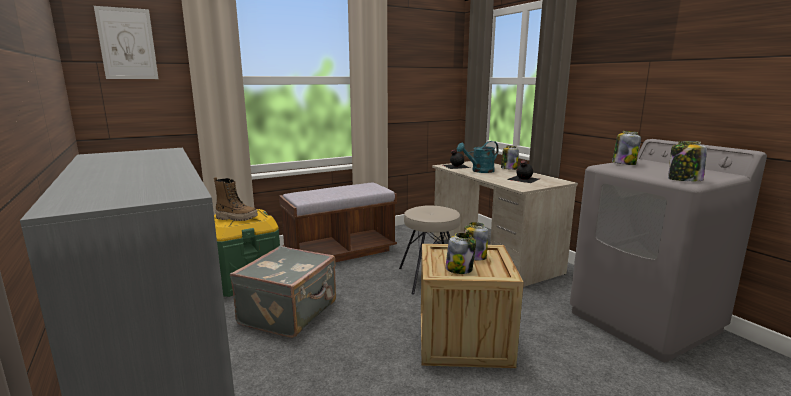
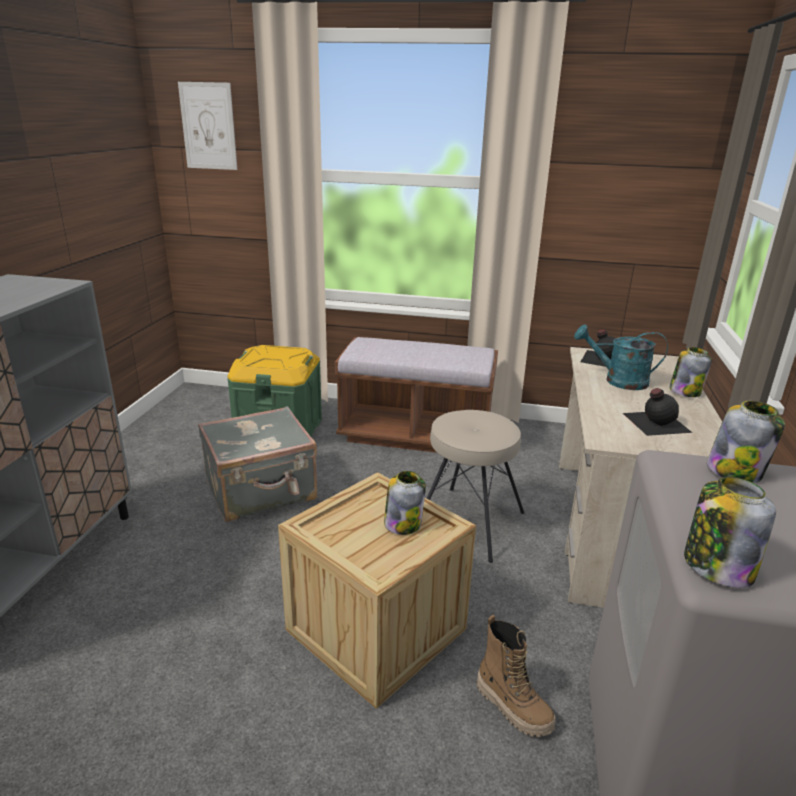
camera: 40 degrees right, 10 degrees up
(237, 218) = (269, 357): boot -> boot (513, 706)
(459, 269) = (349, 532): jar -> none

